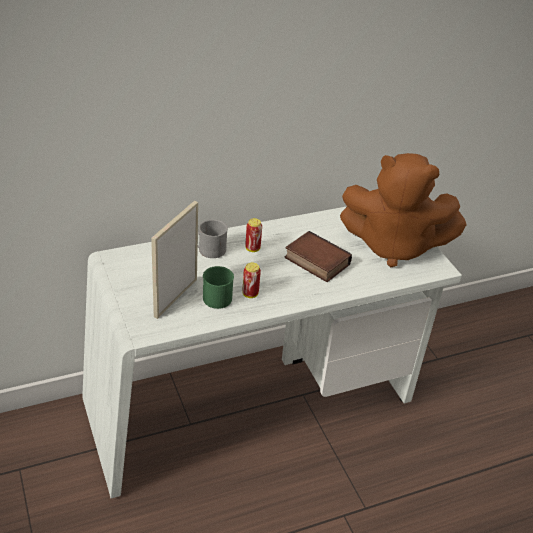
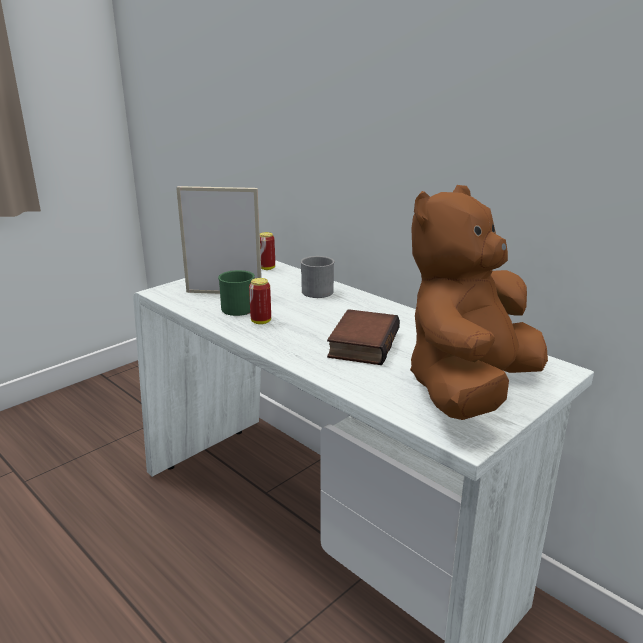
camera: 70 degrees right, 15 degrees down
(252, 248) = (343, 308): can -> can (267, 268)
(393, 246) = (468, 389): brown plush toy -> brown plush toy turned 45 degrees clockwise

